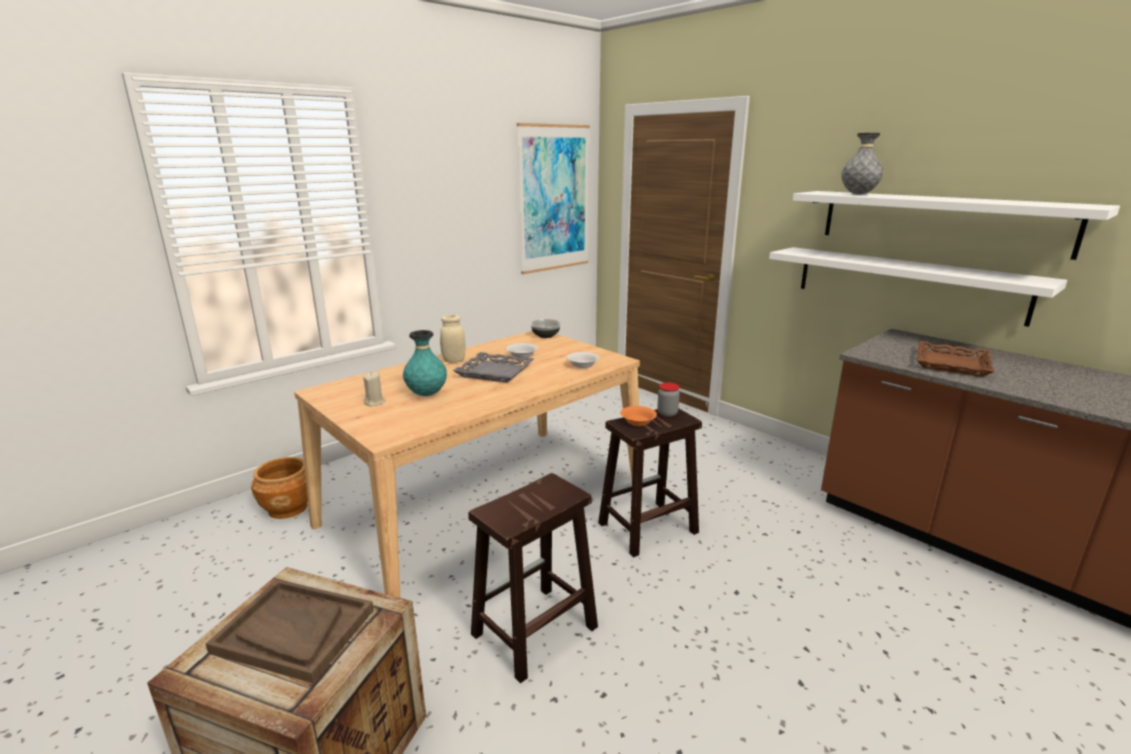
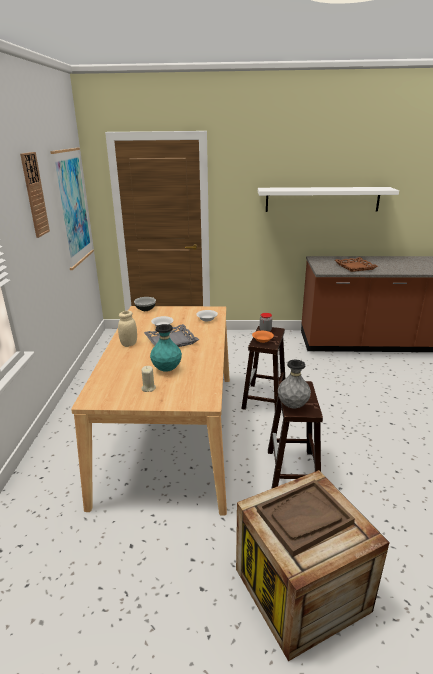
camera: 45 degrees left, 5 degrees up
(288, 508) = (43, 514): brown planter -> none
(463, 170) = (34, 195): none -> wall clock
(858, 194) = (289, 189): grey vase -> grey vase (292, 405)
(905, 283) = (310, 232): white shelf -> none

